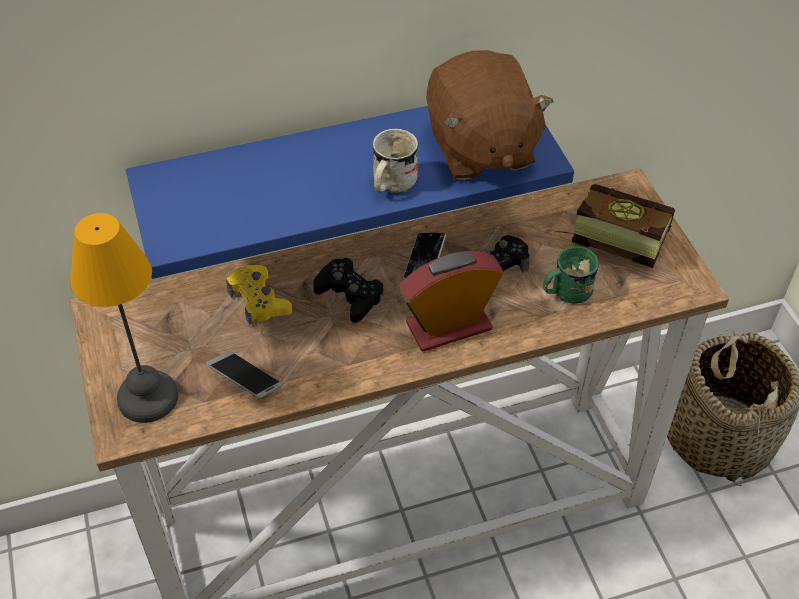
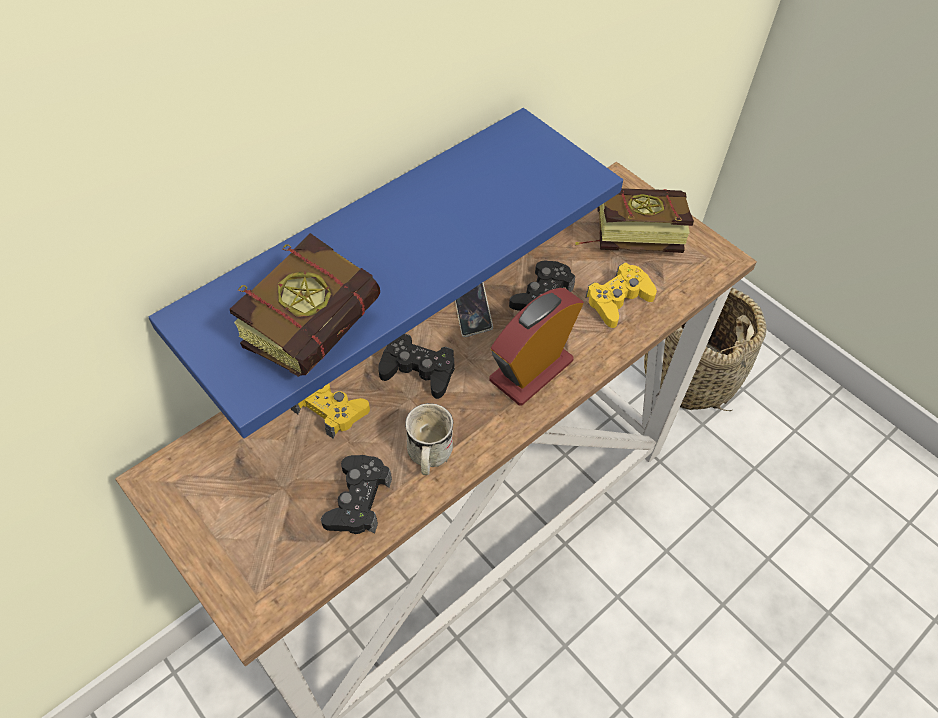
camera: 25 degrees left, 5 degrees up
(148, 399) = (263, 562): table lamp -> none
(245, 379) = (358, 500): phone -> black game controller
(250, 212) = (322, 324): none -> book
(390, 184) = (456, 246): white mug -> white mug (428, 456)
(480, 149) = (522, 182): brown plush toy -> none
(565, 292) = (618, 300): green mug -> yellow game controller

